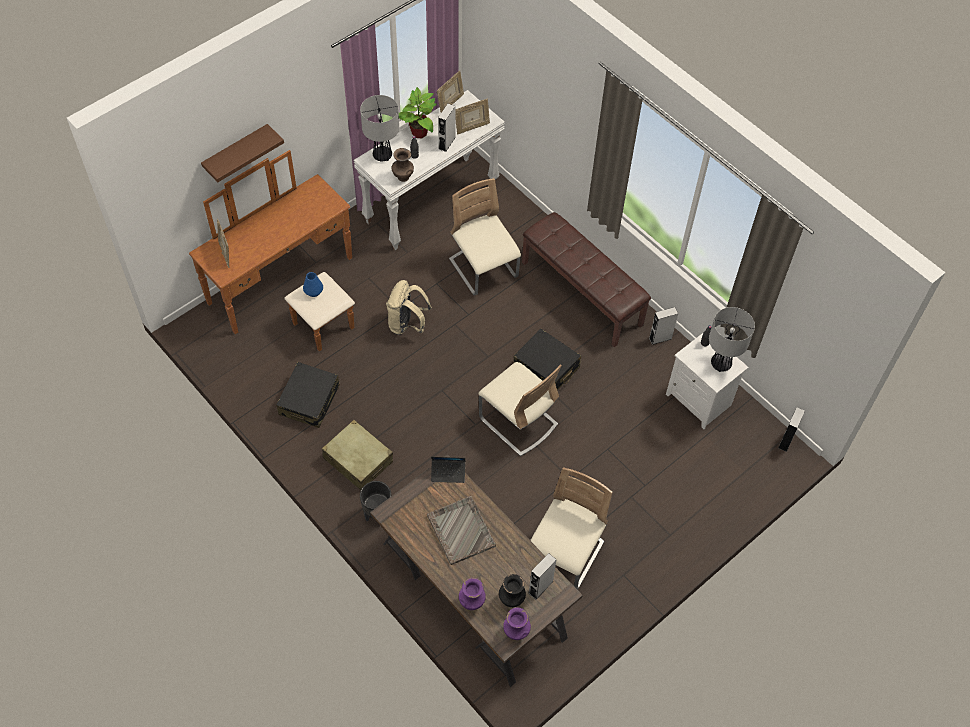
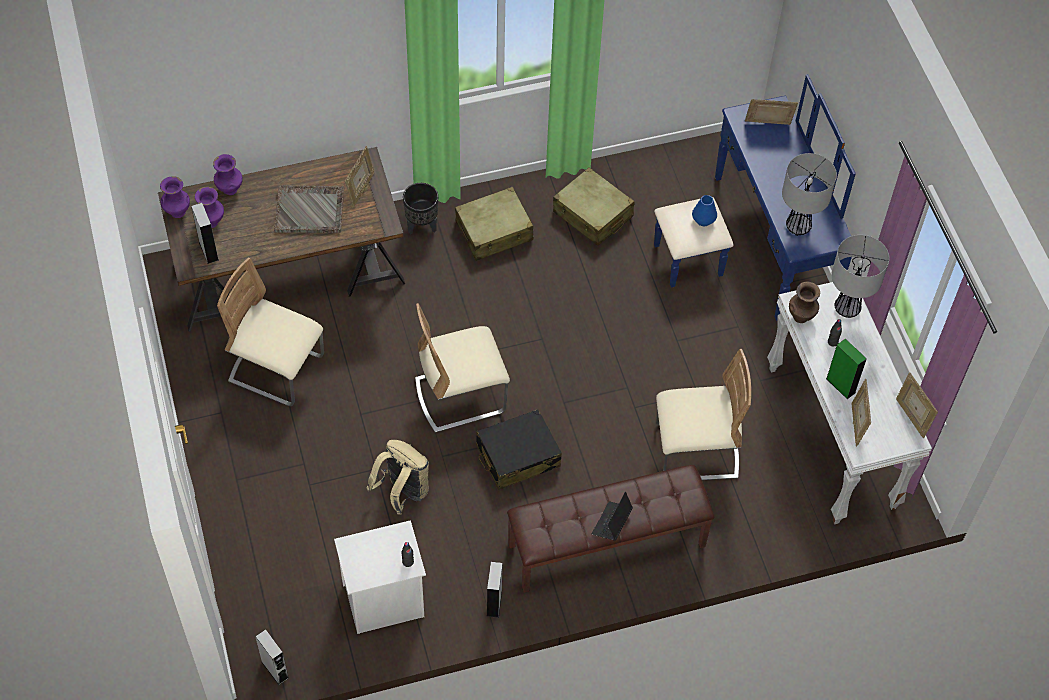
camera: 115 degrees right, 0 degrees up
(236, 152) = (840, 90): brown shelf -> none
(291, 290) = (754, 245): brown dresser -> blue dresser
(309, 400) = (593, 214): black suitcase -> beige suitcase
(407, 324) = (650, 340): beige backpack -> beige backpack (402, 492)
(419, 133) = (871, 362): potted plant -> none
(420, 503) = (361, 189): none -> picture frame
(447, 143) = (840, 385): grey speaker -> green speaker
(448, 472) = (380, 225): laptop -> laptop (611, 523)
(511, 600) = (212, 221): black vase -> purple vase
(565, 554) = (277, 369): beige chair -> beige chair turned 150 degrees clockwise
(721, 364) = (369, 564): table lamp -> table lamp (798, 227)

